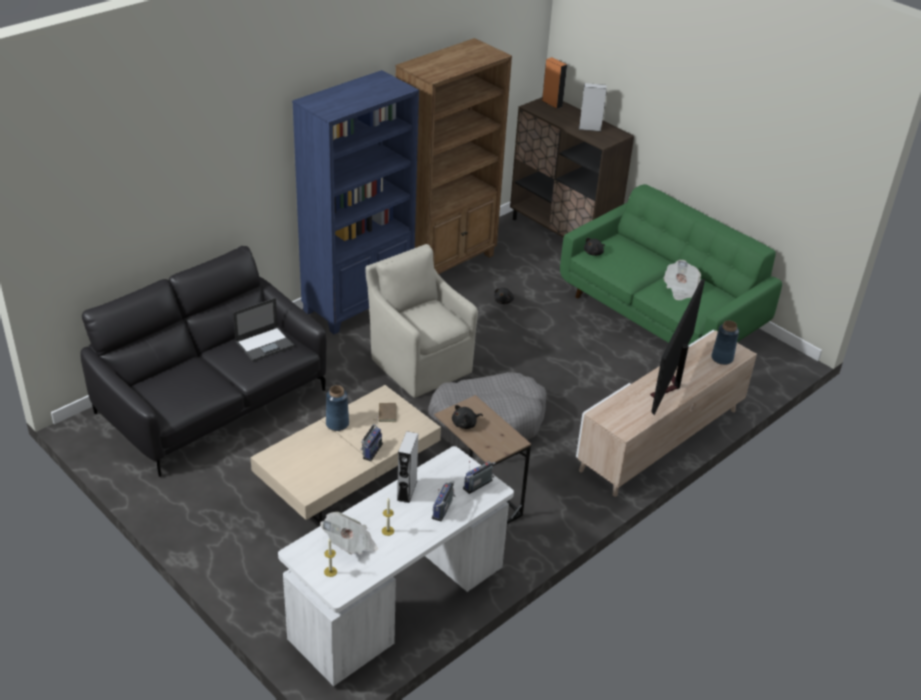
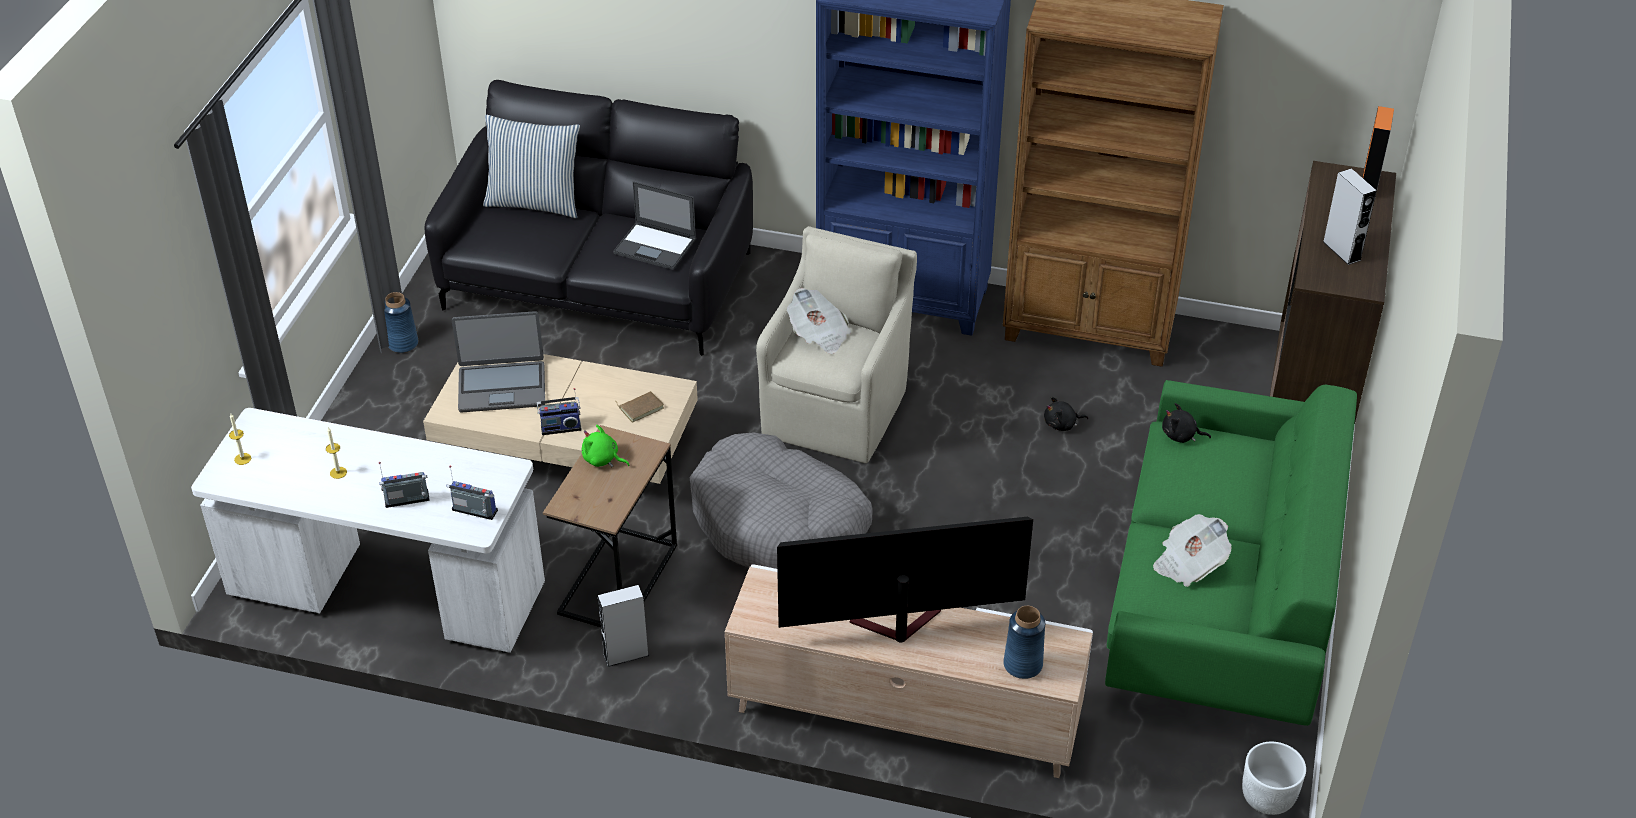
camera: 60 degrees right, 5 degrees up
(162, 372) = (535, 202): none -> pillow
(309, 460) = (502, 387): none -> laptop
(337, 424) = (585, 377): blue vase -> blue vase (403, 344)
(350, 544) = (295, 454): newspaper -> newspaper (819, 334)
(407, 491) = (418, 458): grey speaker -> grey speaker (626, 655)
(465, 424) = (602, 459): black plush toy -> green plush toy
(786, 358) = (1268, 797): none -> white planter

